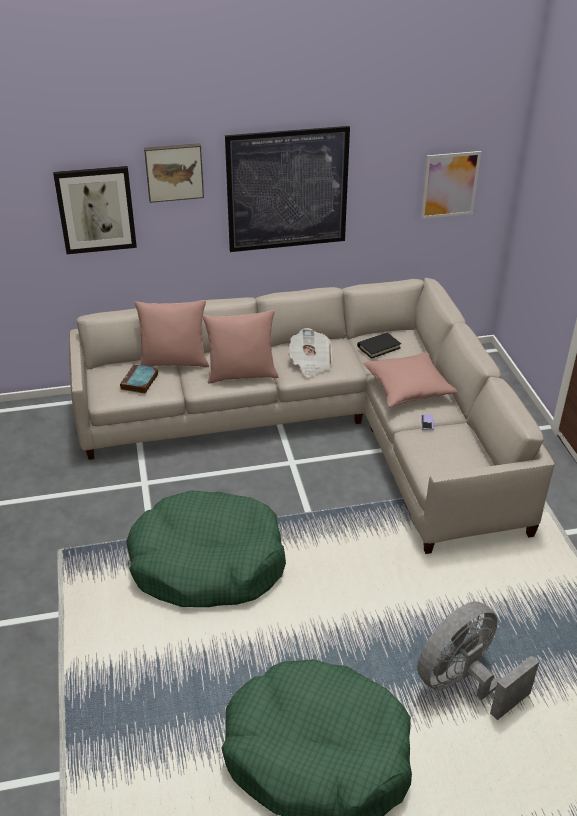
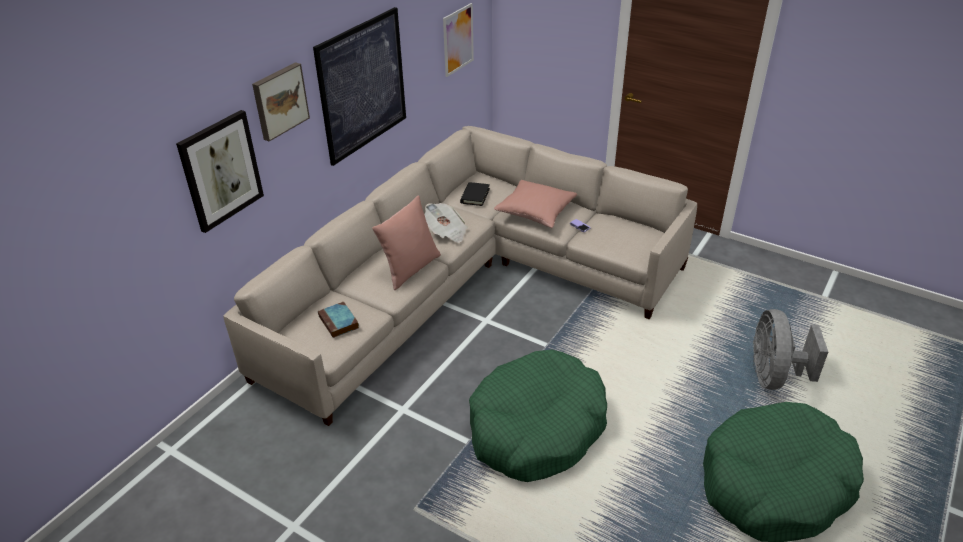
camera: 45 degrees left, 0 degrees up
(174, 362) = (341, 291): pink pillow -> none

